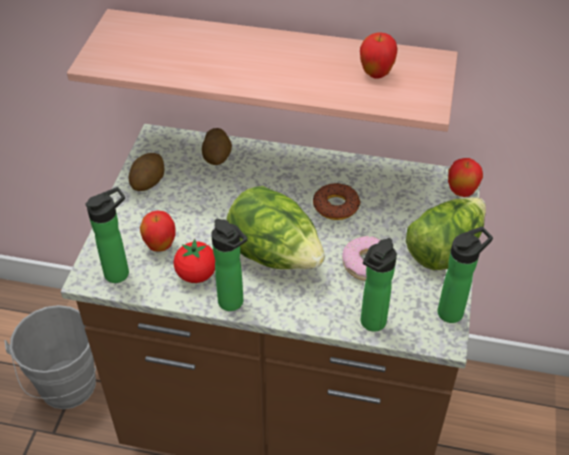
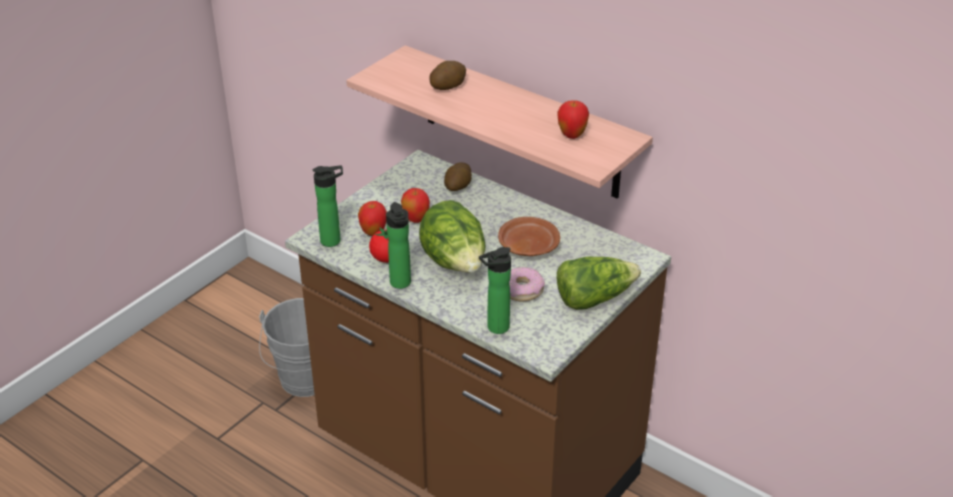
camera: 25 degrees right, 10 degrees down
(148, 181) = (393, 188): potato -> potato (448, 86)
(336, 206) = (528, 245): donut -> brown plate
(453, 311) = (567, 340): bottle -> none
(461, 192) = (640, 266): apple -> apple (416, 220)

